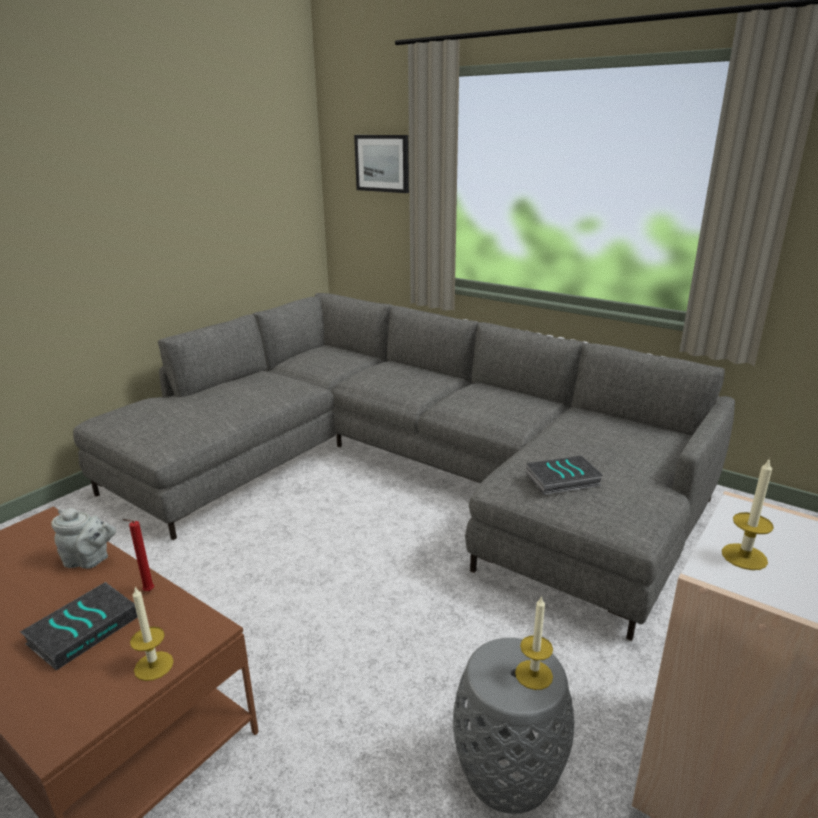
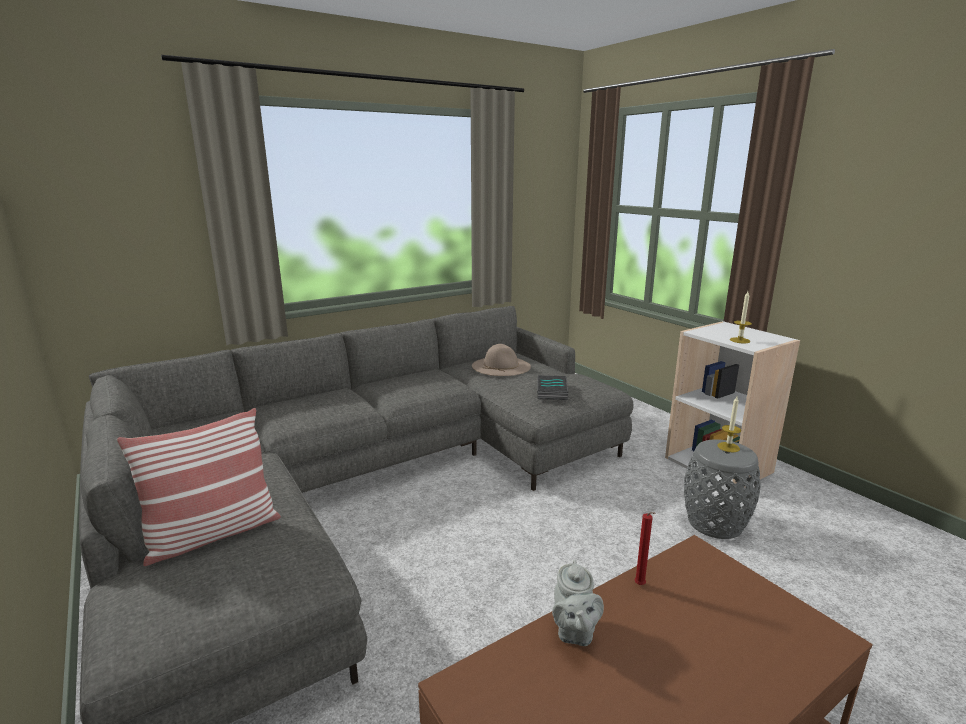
camera: 70 degrees left, 5 degrees down
(83, 629) = (694, 629): book -> none
(89, 560) = (574, 632): grey teapot -> grey teapot turned 150 degrees clockwise
(153, 666) = (742, 582): candle -> none
(199, 403) = (213, 534): none -> pillow
(382, 163) = (138, 195): picture -> none
(607, 433) = (501, 366): none -> beige hat

